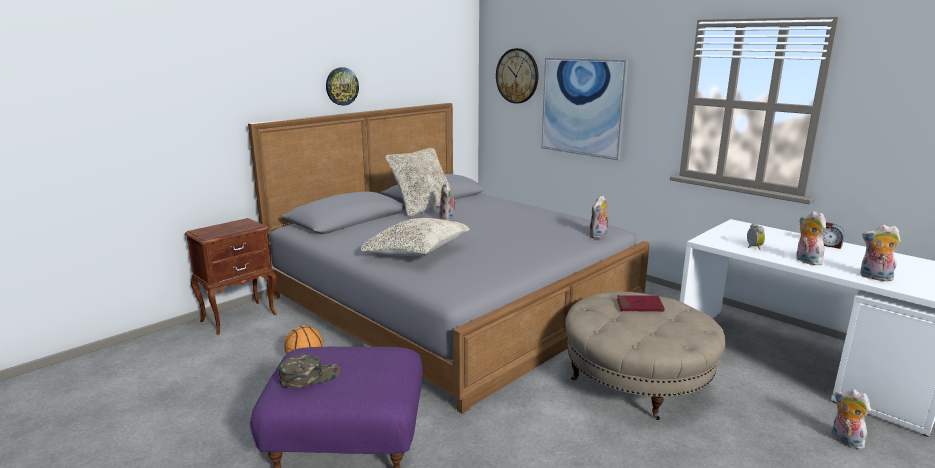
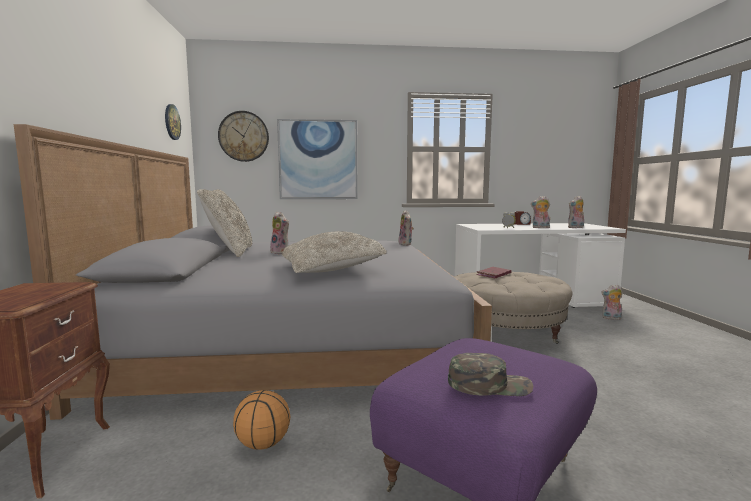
camera: 50 degrees left, 10 degrees down
(310, 376) = (489, 384): green cap -> green cap turned 75 degrees clockwise
(341, 86) = (105, 109): wall clock -> wall clock (172, 122)

